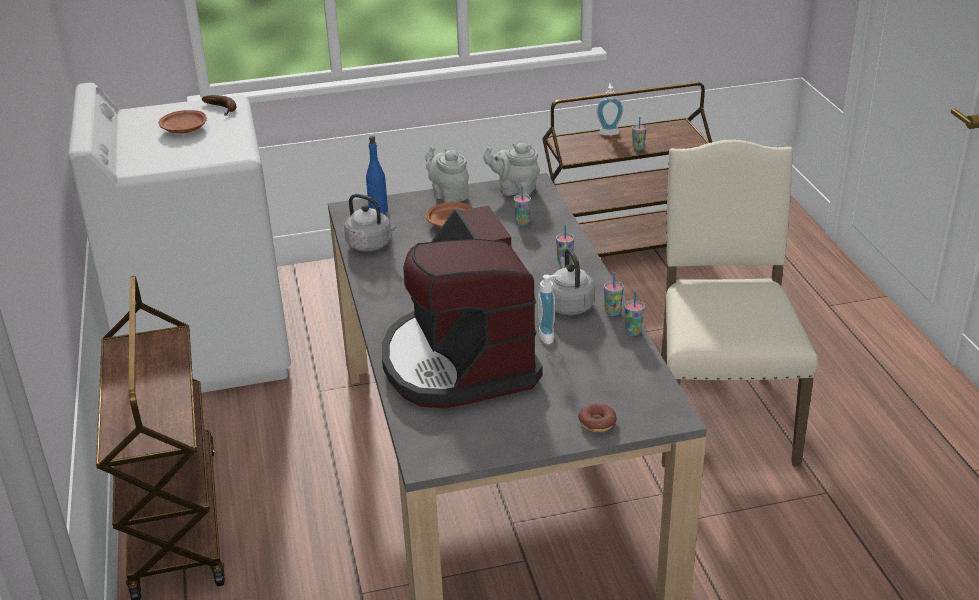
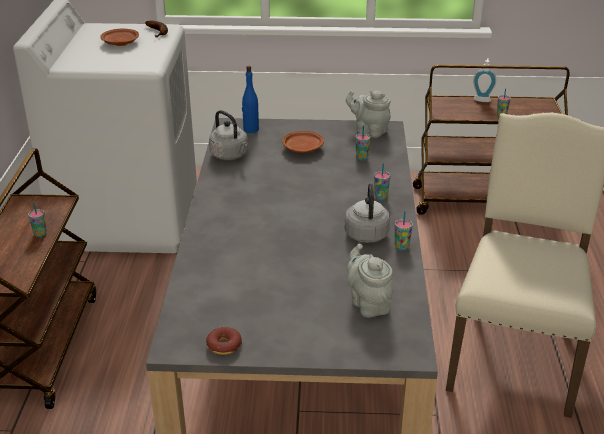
camera: 15 degrees right, 0 degrees up
(448, 195) = (313, 126): grey teapot -> grey teapot (368, 303)
(459, 362) = (248, 265): coffee machine -> none
(550, 335) = (336, 257): soap dispenser -> none
(597, 423) = (339, 344): donut -> donut (224, 345)
(633, 332) = (411, 268): cup -> cup (40, 234)

